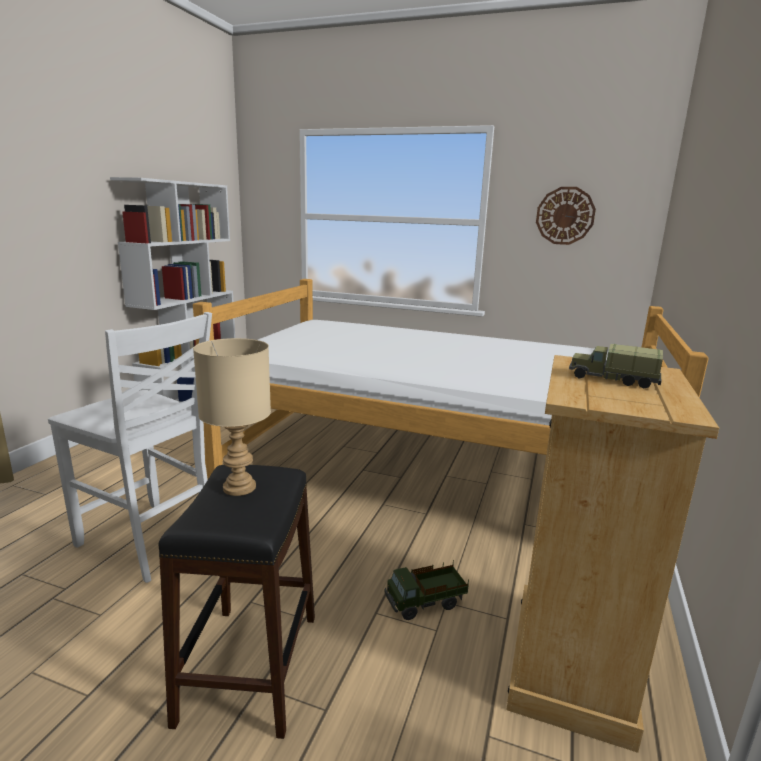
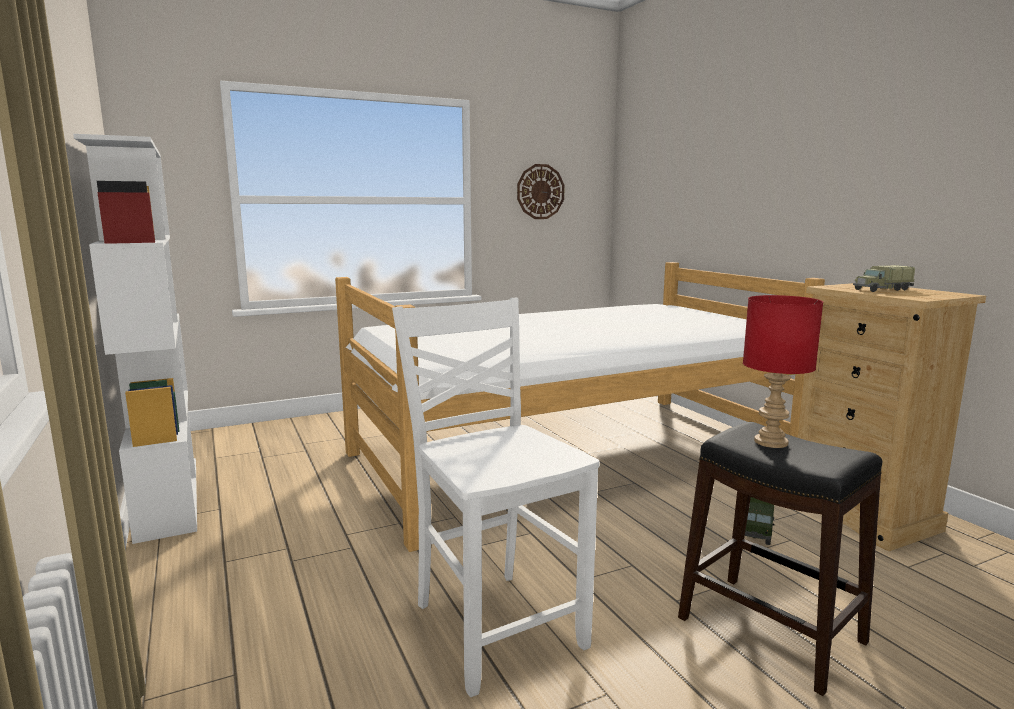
camera: 45 degrees left, 5 degrees down
(149, 542) = (495, 624): white chair -> white chair turned 105 degrees counterclockwise
(239, 487) = (769, 442): beige table lamp -> red table lamp

